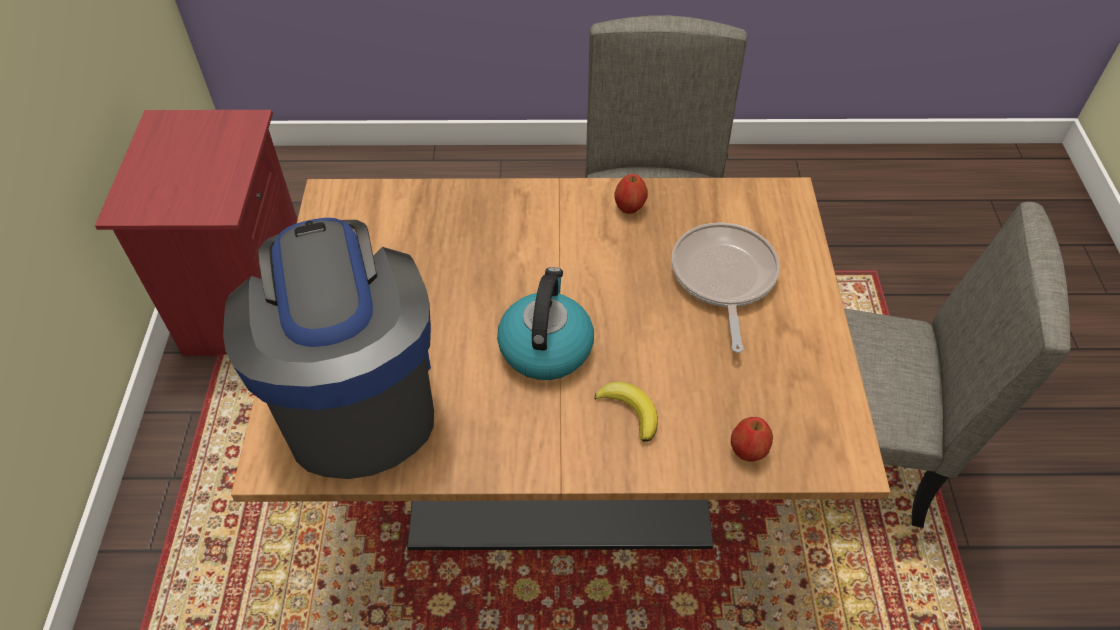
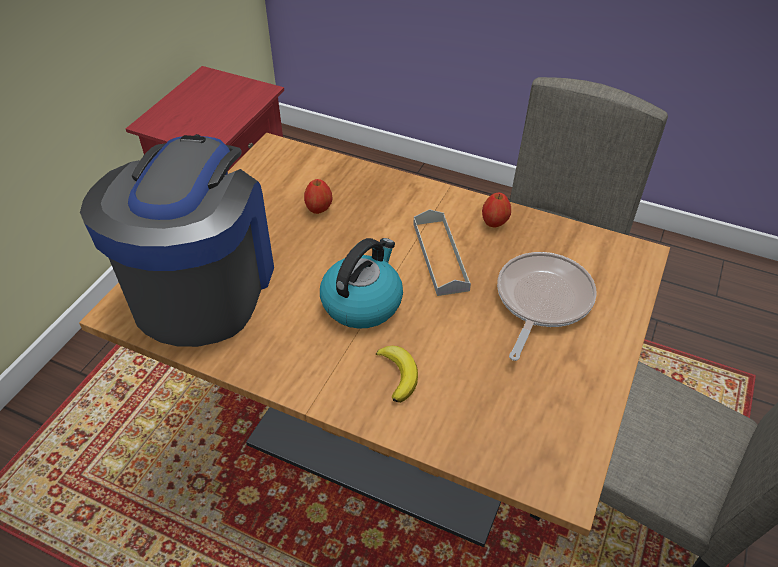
camera: 25 degrees right, 5 degrees down
(596, 265) = (440, 256): none -> grey tray
(748, 451) = (479, 443): apple -> apple (319, 209)

